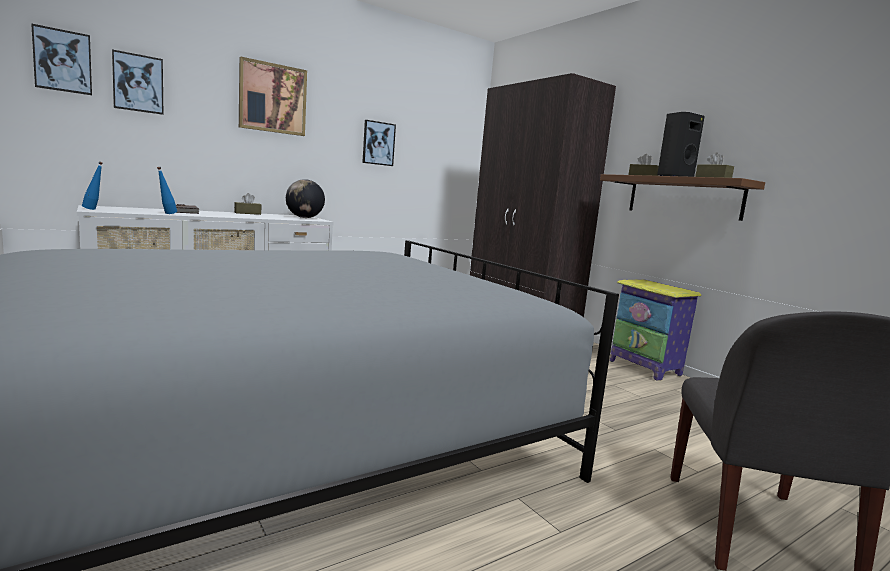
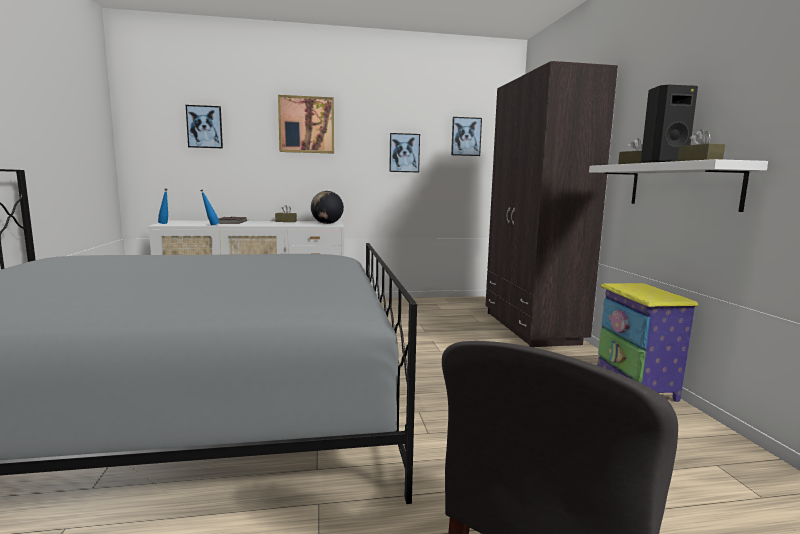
camera: 25 degrees right, 0 degrees up
(63, 61) = (155, 118): picture -> picture (466, 136)
(683, 197) = (682, 185): brown shelf -> white shelf

